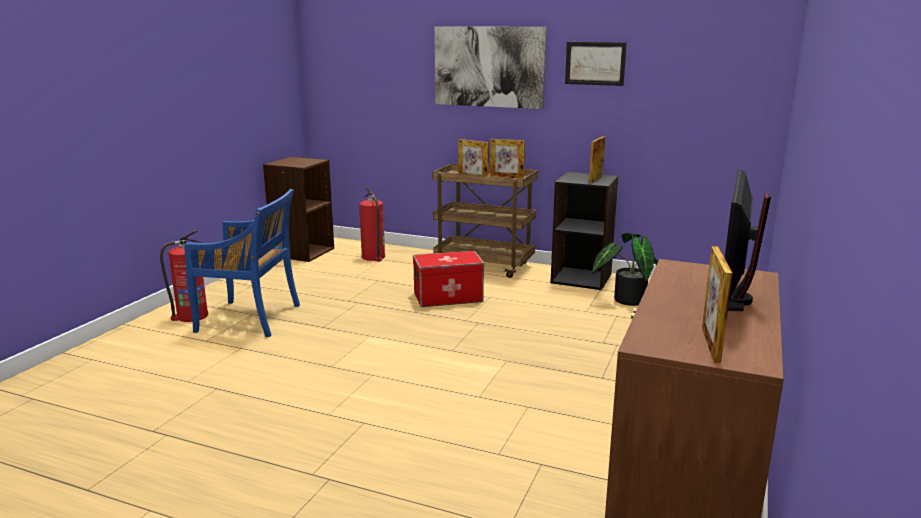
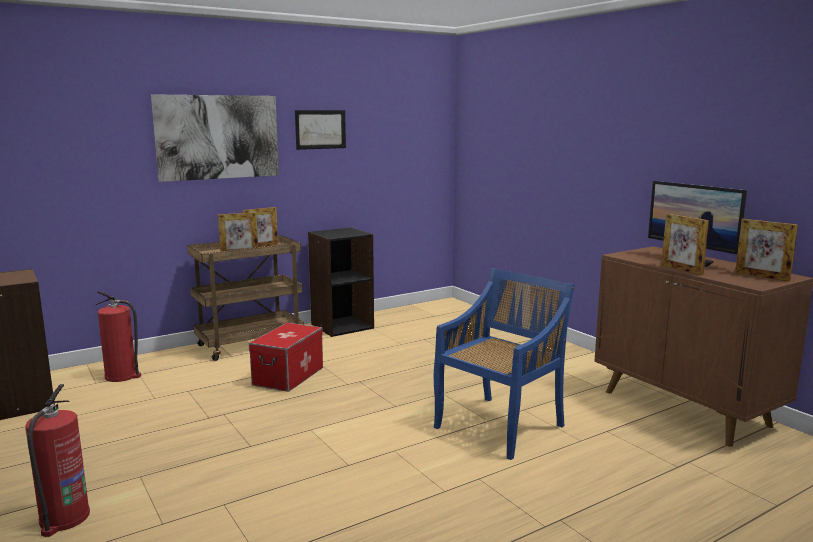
camera: 55 degrees left, 5 degrees down
(251, 319) = (152, 480): blue chair -> blue chair (500, 426)
(596, 179) = (347, 232): picture frame -> picture frame (681, 269)
(625, 299) = (402, 328): potted plant -> none

